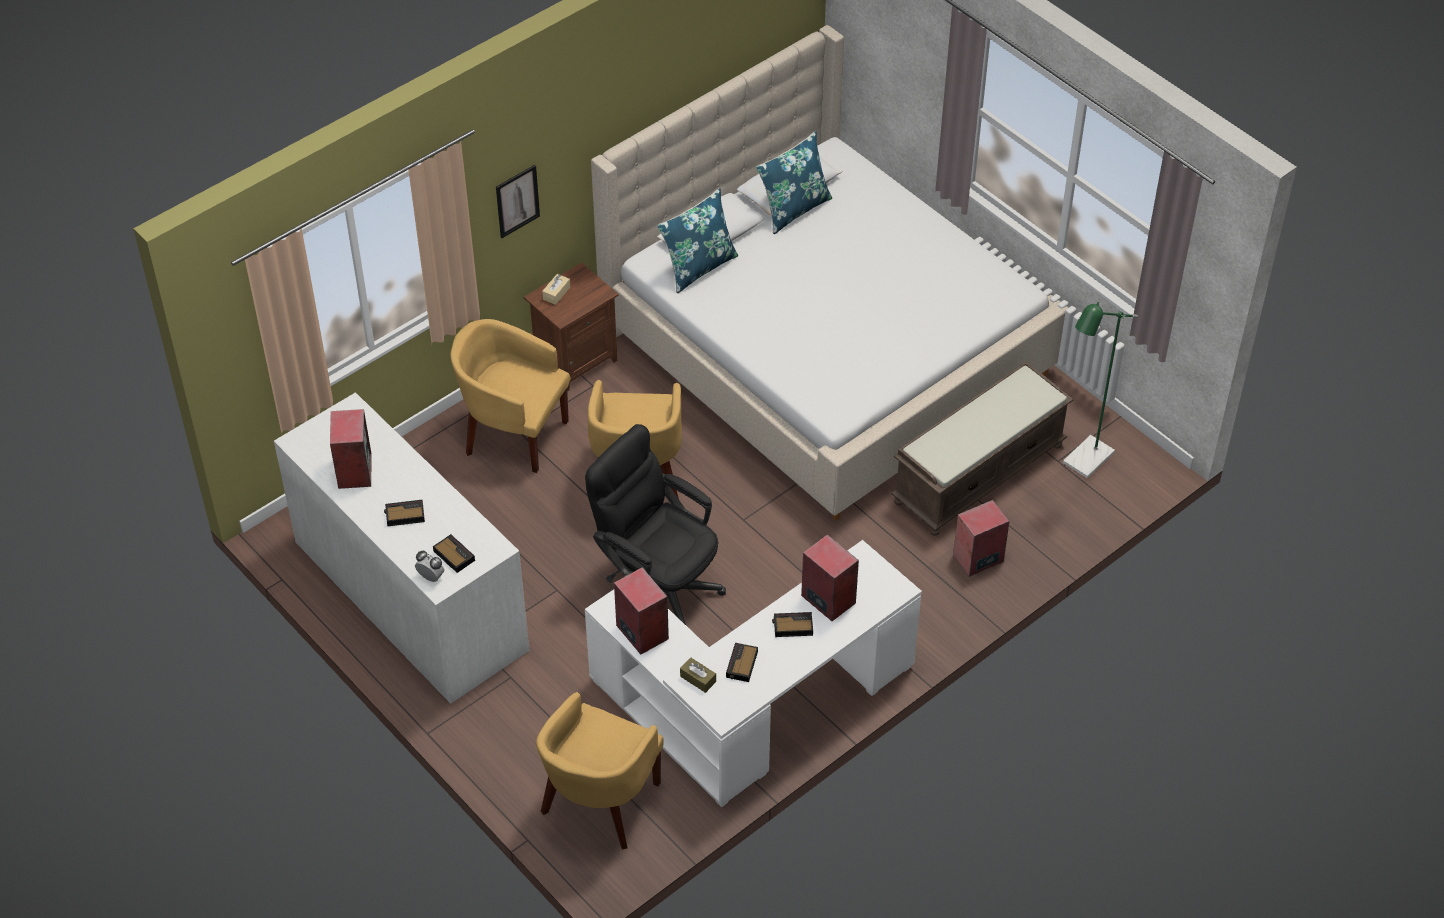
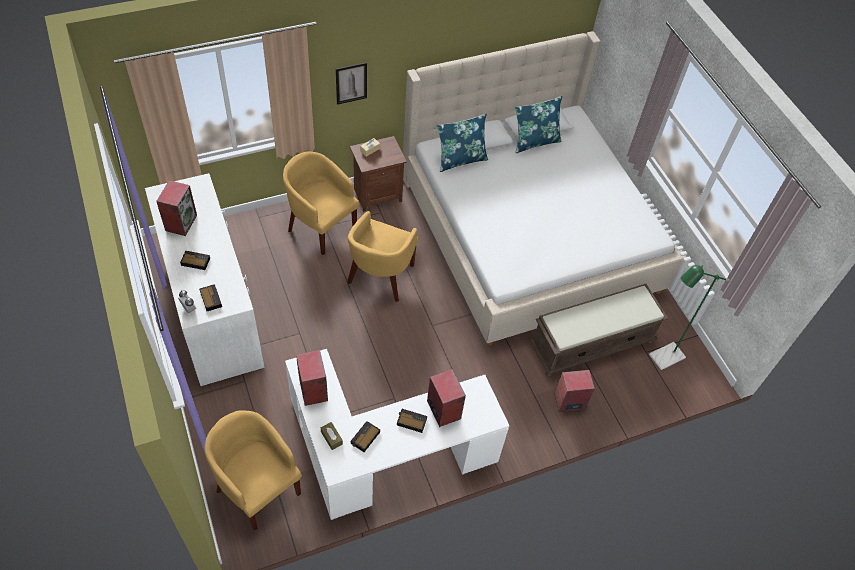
camera: 15 degrees right, 5 degrees up
(600, 803) = (257, 487): yellow armchair -> yellow armchair turned 90 degrees clockwise
(658, 584) = (361, 350): black office chair -> none

